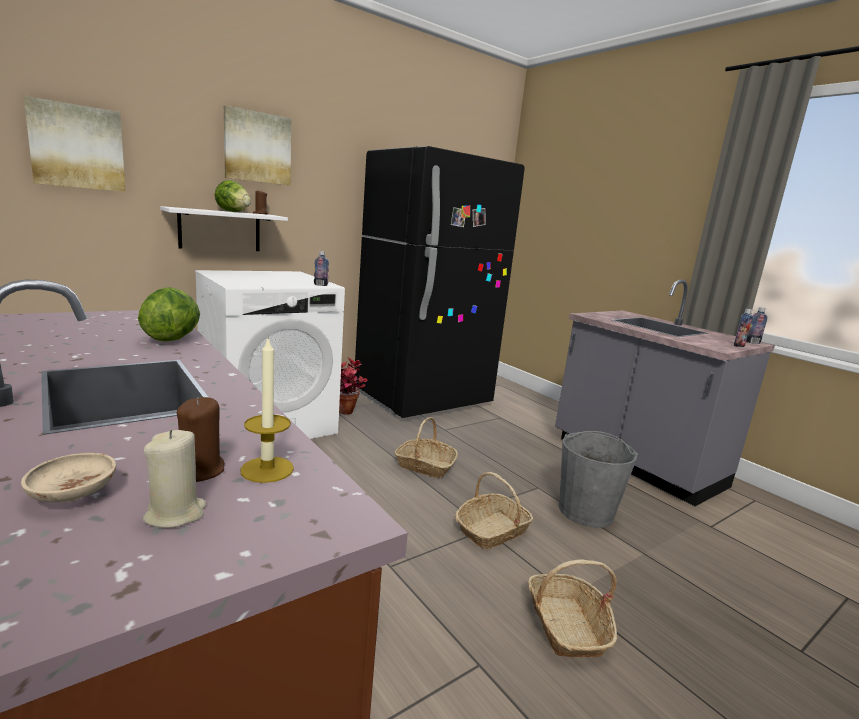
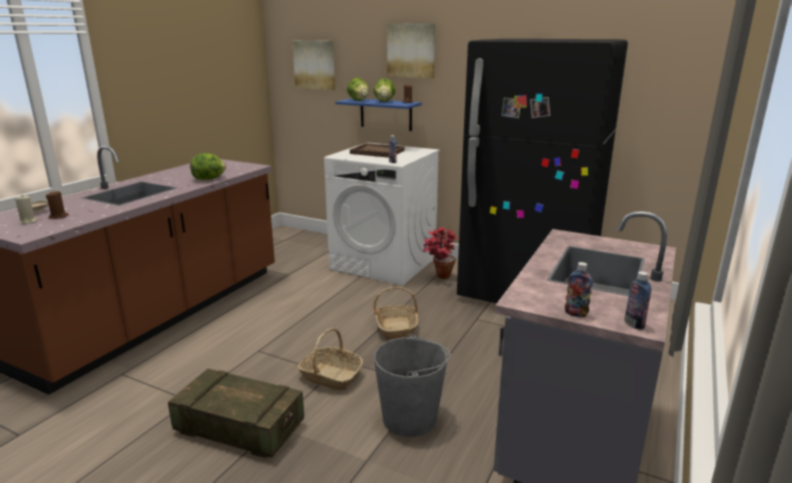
camera: 65 degrees right, 5 degrees up
(196, 209) = (359, 100): none -> lettuce
(220, 230) = (386, 114): white shelf -> blue shelf
(260, 278) = (377, 152): none -> brown tray
(267, 469) = (63, 222): candle -> none
(566, 626) = (240, 428): basket -> crate

